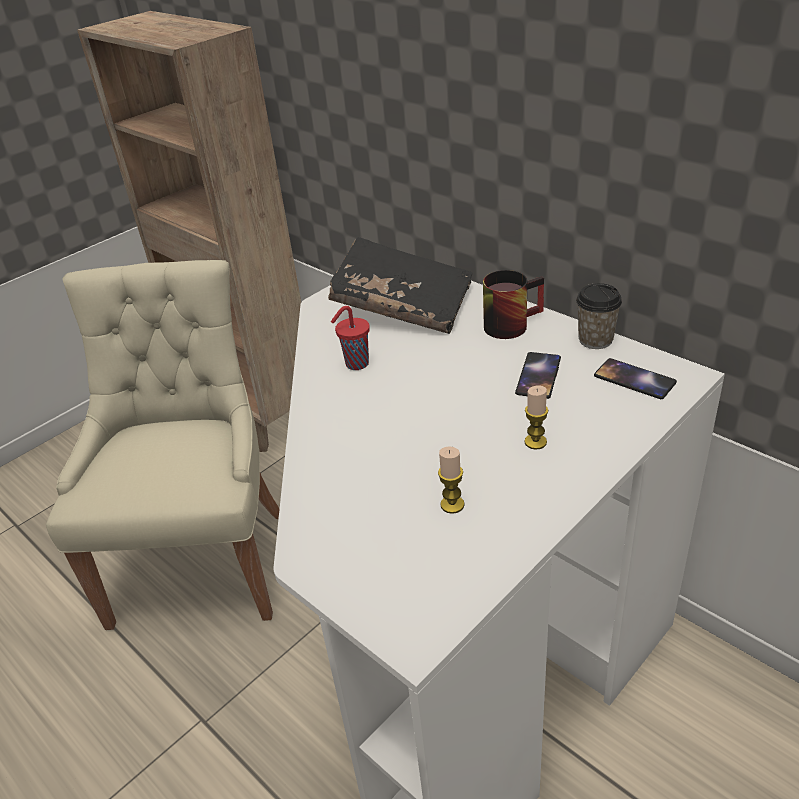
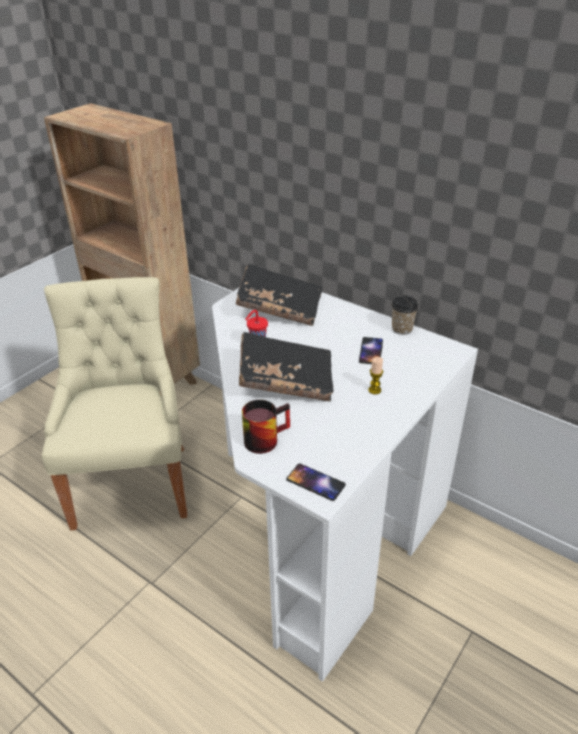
camera: 10 degrees left, 0 degrees up
(389, 422) = (286, 380): none -> black book
(452, 505) = (332, 426): candle -> none
(510, 323) = (349, 319): mug -> mug (264, 437)
(634, 379) = (427, 352): phone -> phone (315, 482)

